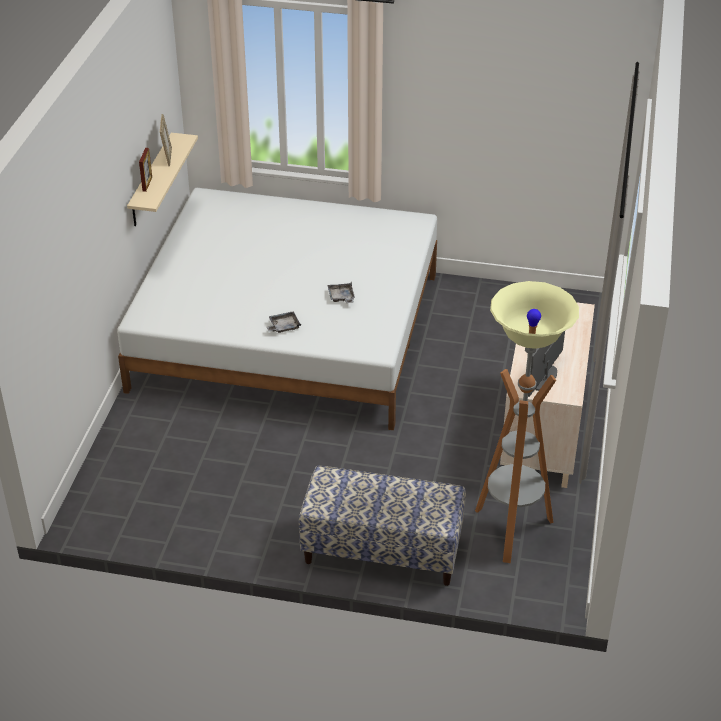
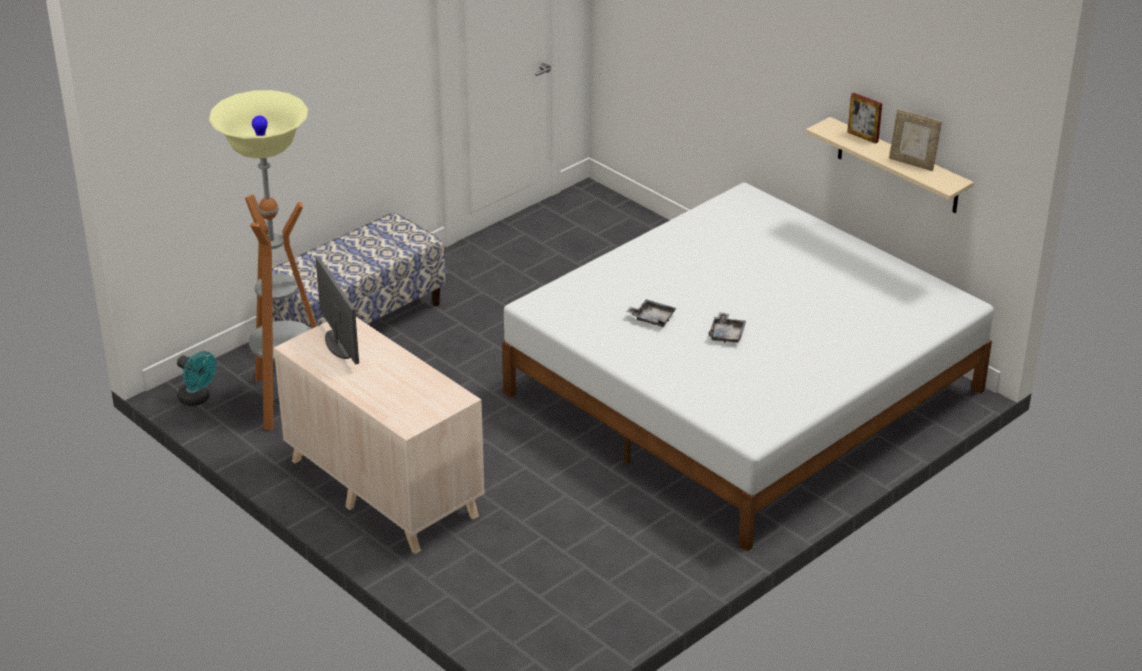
camera: 125 degrees right, 5 degrees down
(283, 326) = (641, 266): grey tray -> grey tray (726, 334)
(563, 579) = (198, 399): none -> turquoise fan

